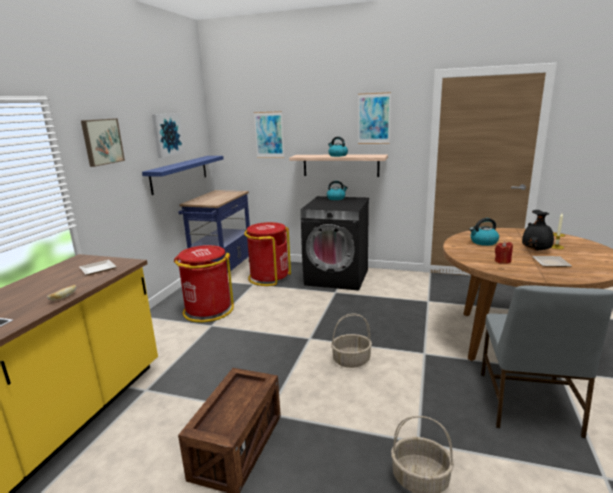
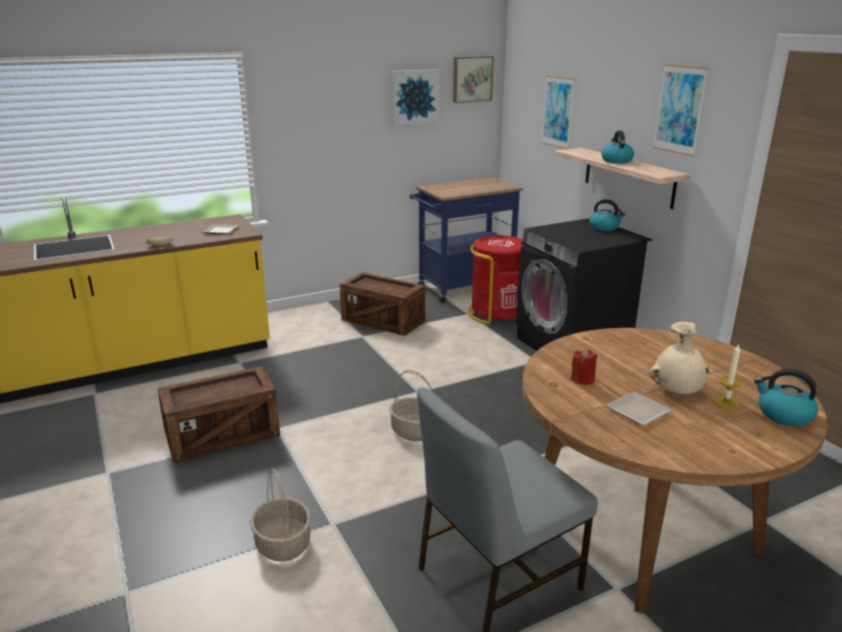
camera: 45 degrees right, 5 degrees up
(102, 141) = (306, 101): picture -> picture (471, 79)
(179, 174) = (427, 148): blue shelf -> none
(208, 310) = (383, 321): red trash can -> crate
(483, 242) = (639, 351): kettle -> kettle (783, 414)
(536, 250) = (676, 392): black vase -> beige vase

